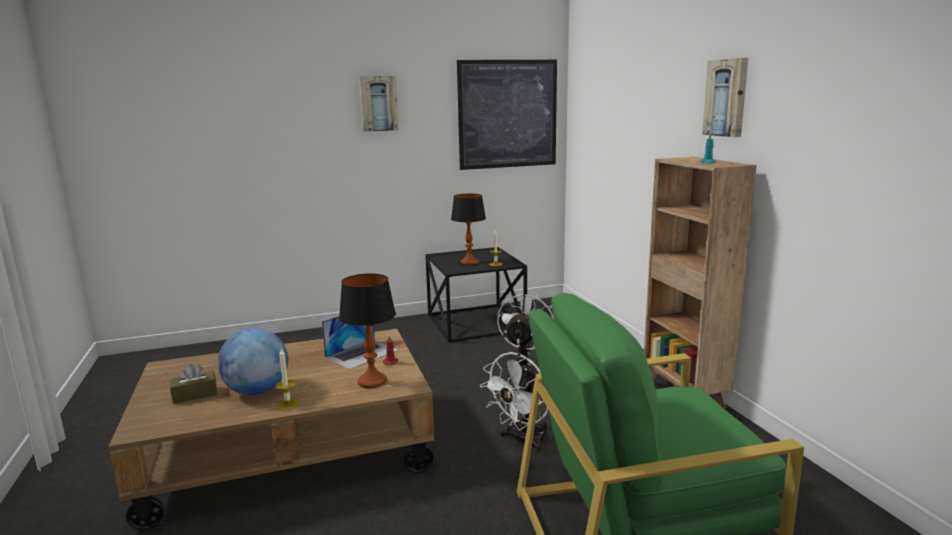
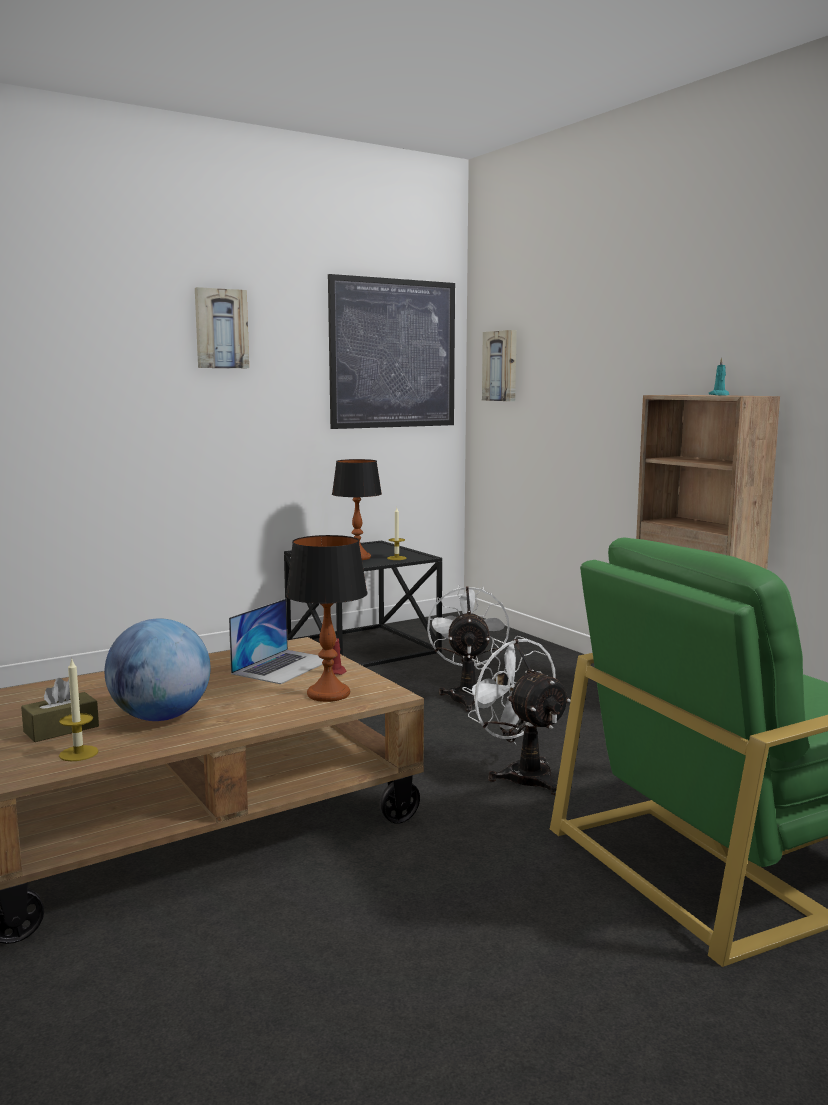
camera: 15 degrees left, 5 degrees down
(288, 404) = (225, 728): candle -> candle (78, 753)
(523, 441) = (520, 774): white fan -> white fan turned 120 degrees clockwise
(727, 98) = (729, 318): picture -> picture (501, 366)

